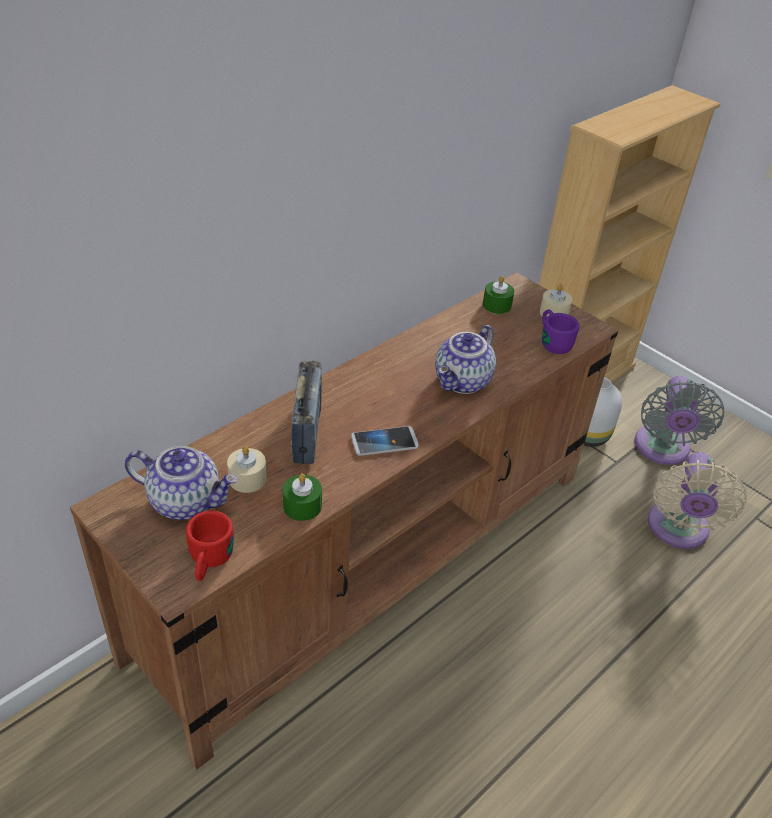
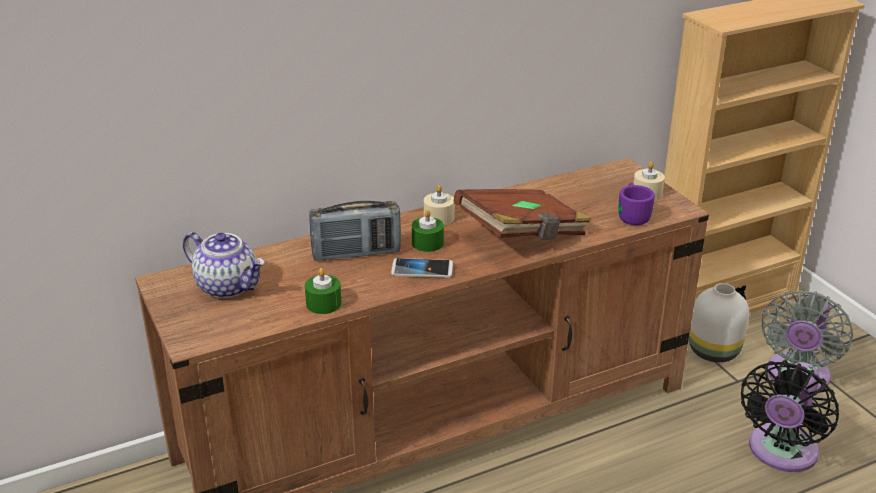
camera: 20 degrees right, 10 degrees down
(209, 562) = (225, 329): red mug -> none
(247, 478) = (287, 278): beige candle -> beige candle (439, 217)
(307, 432) = (356, 253): radio -> radio turned 60 degrees clockwise
(463, 382) = (523, 235): teapot -> brown book
(496, 305) = (591, 181): green candle -> green candle (427, 243)
(677, 530) = (780, 453): beige fan -> black fan

